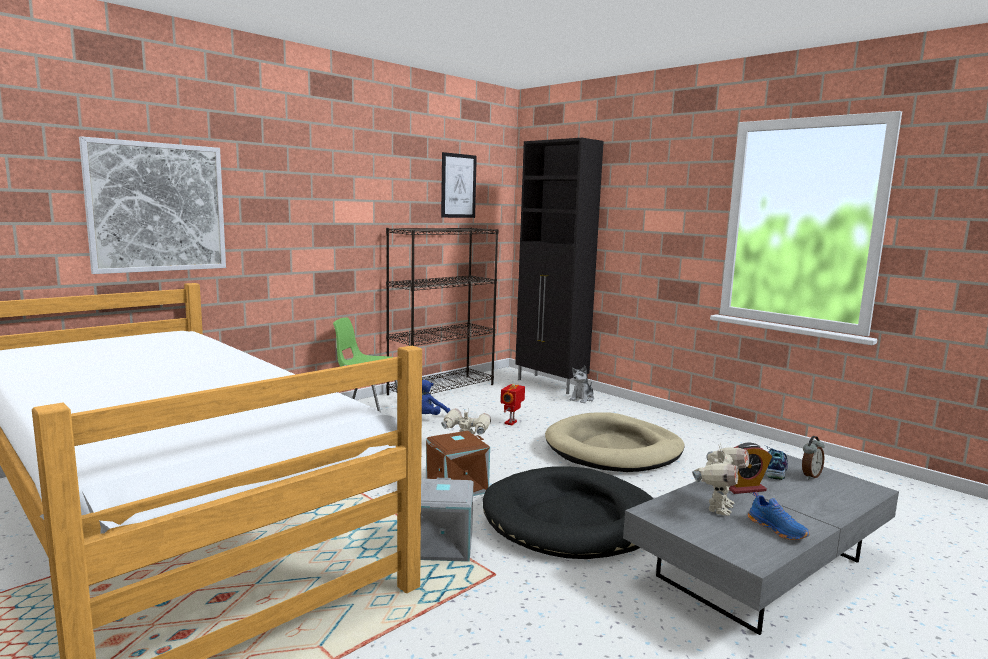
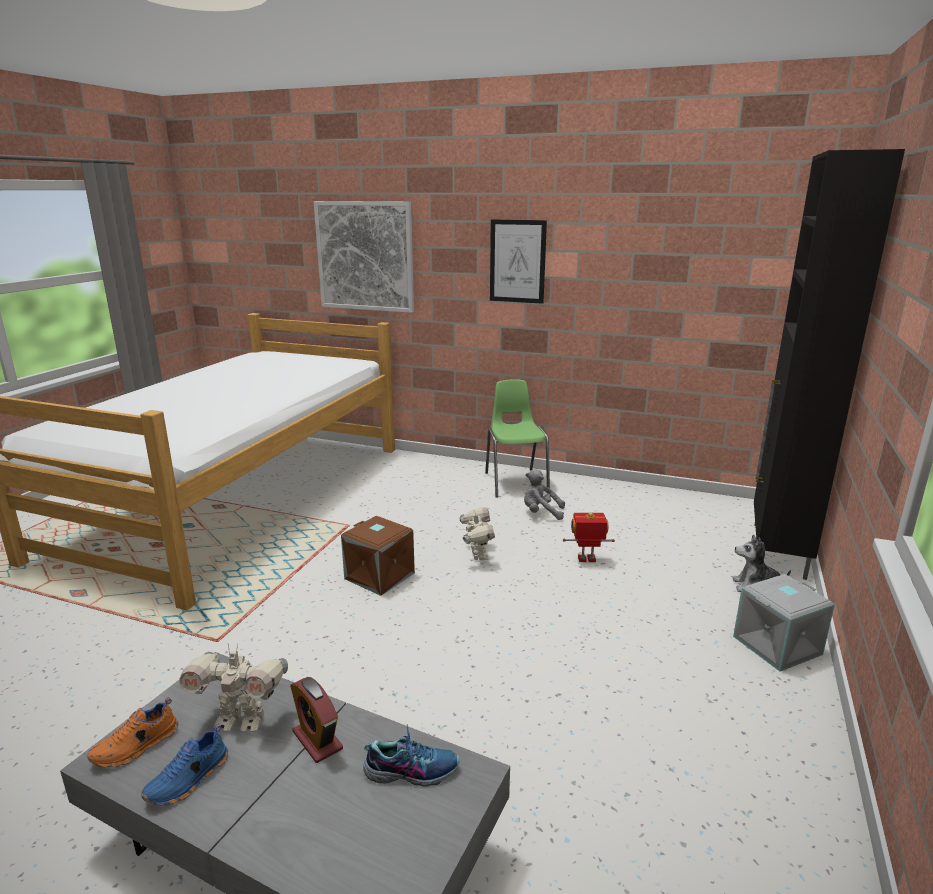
camera: 65 degrees right, 10 degrees up
(429, 417) = (541, 513): blue plush toy -> grey plush toy
(442, 389) = (636, 494): black bookcase -> none
(443, 546) = (258, 602): grey storage box -> grey storage box (777, 646)
(458, 186) = (720, 230): picture -> picture (517, 261)
(572, 519) = (351, 661): black dog bed -> none
(613, 449) = (587, 651): beige dog bed -> none
(740, 546) = (137, 747): none -> orange shoe
(810, 476) = (409, 817): alarm clock -> none

